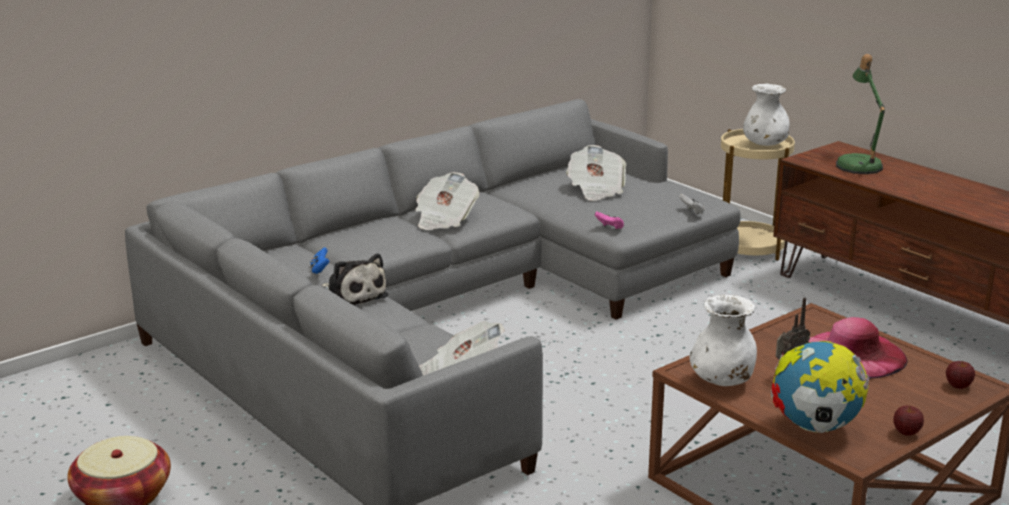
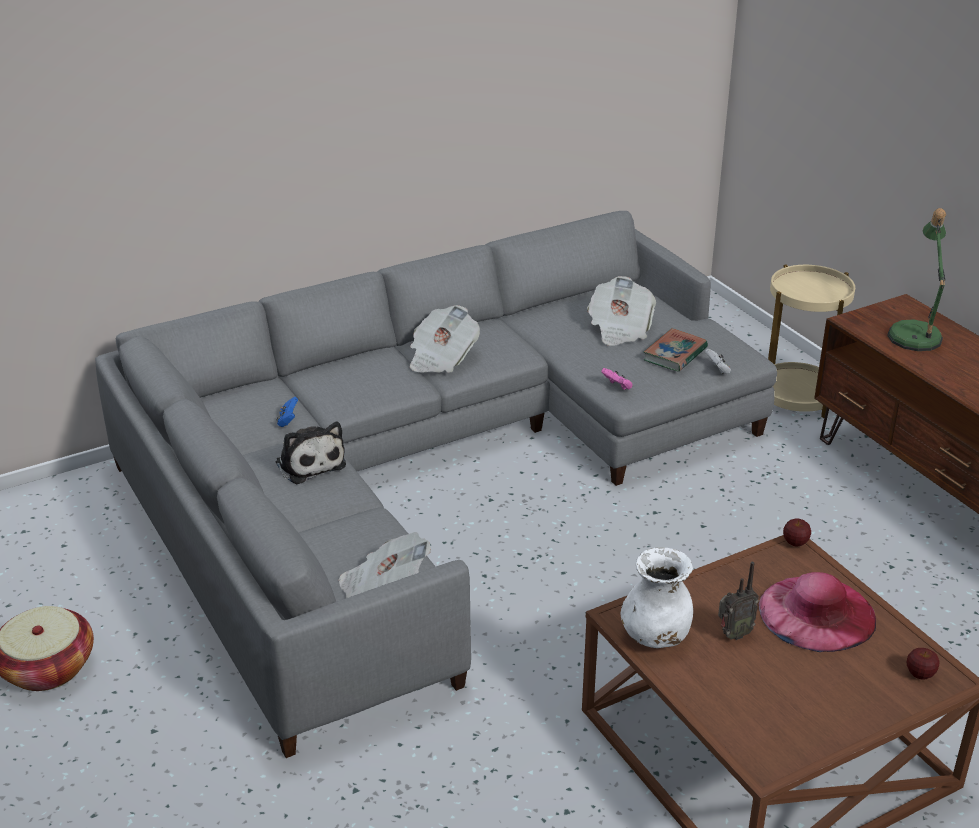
camera: 10 degrees right, 10 degrees up
(651, 203) = (675, 354): none -> book
(764, 144) = (820, 289): white vase -> none
(815, 427) = (734, 717): globe -> none
(906, 432) = (834, 737): apple -> apple (795, 542)

